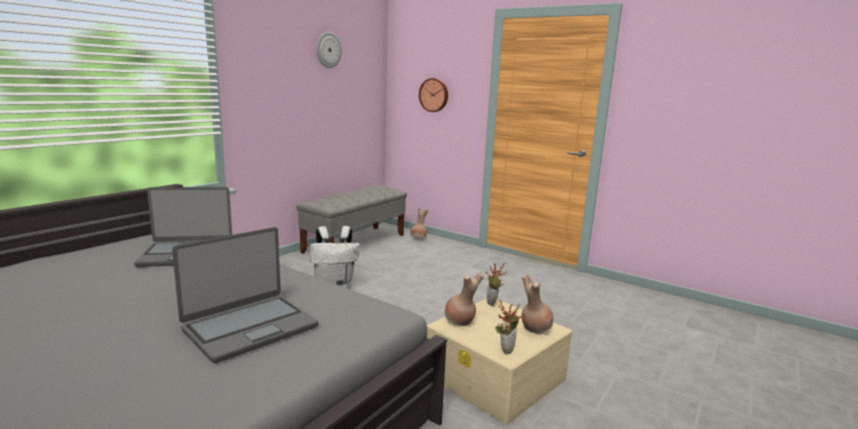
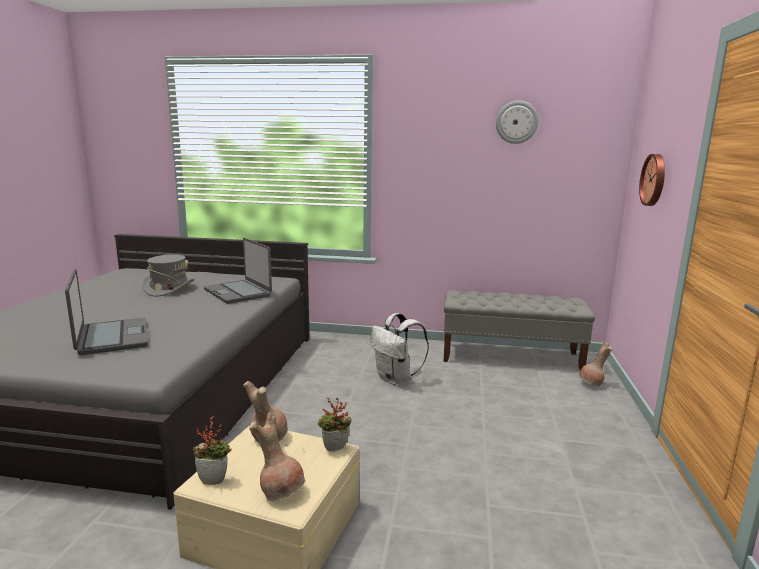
camera: 65 degrees right, 0 degrees up
(82, 284) = (169, 289): none -> grey hat
(249, 327) = (112, 337): laptop -> laptop turned 135 degrees counterclockwise

